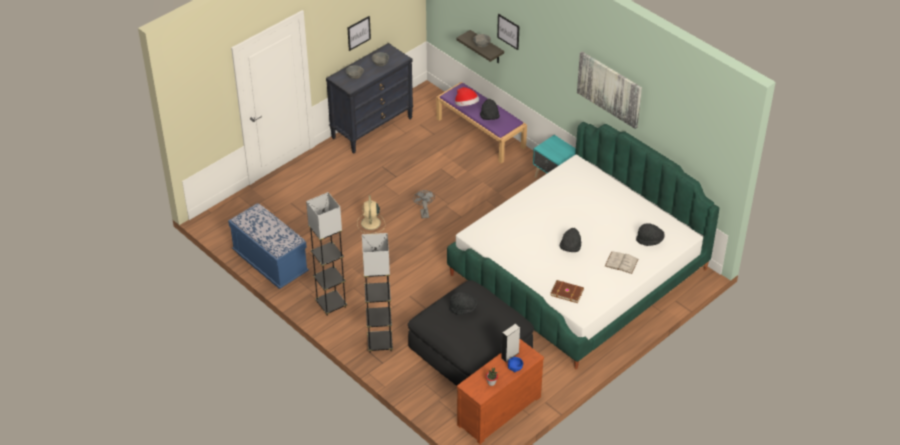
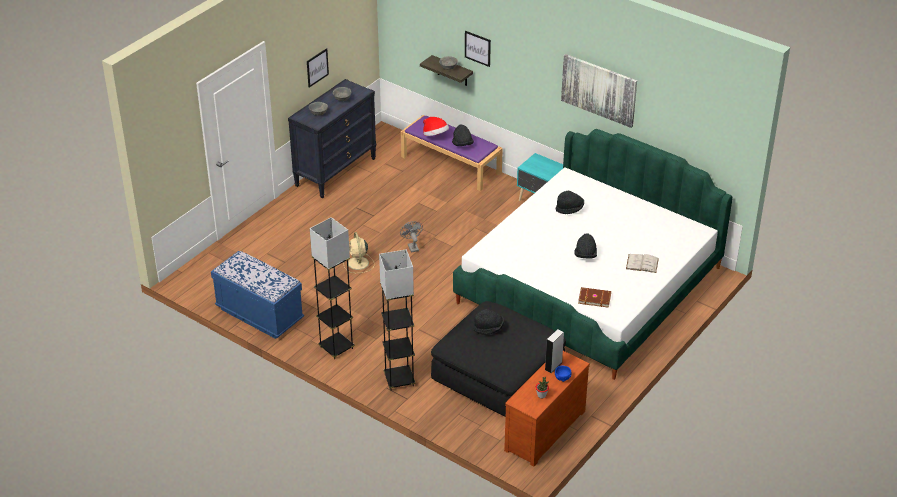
camera: 10 degrees left, 5 degrees down
(650, 240) = (665, 239): black hat -> black hat (569, 209)

